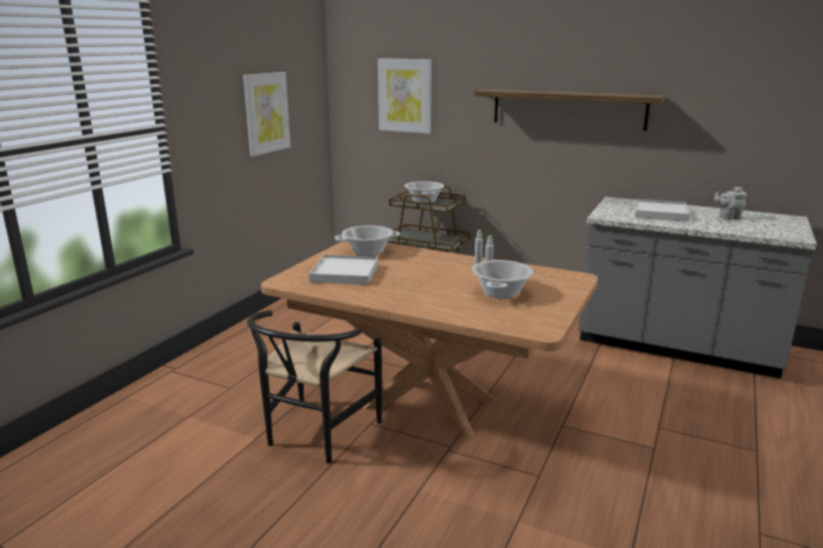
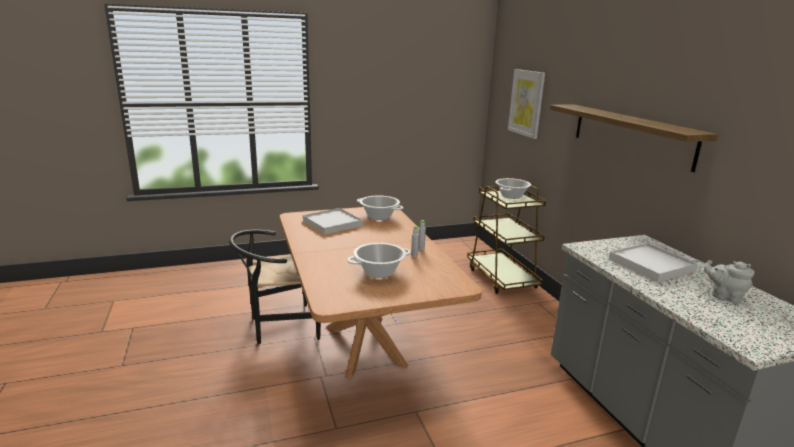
camera: 45 degrees right, 0 degrees up
(266, 113) = (410, 103): picture -> none

